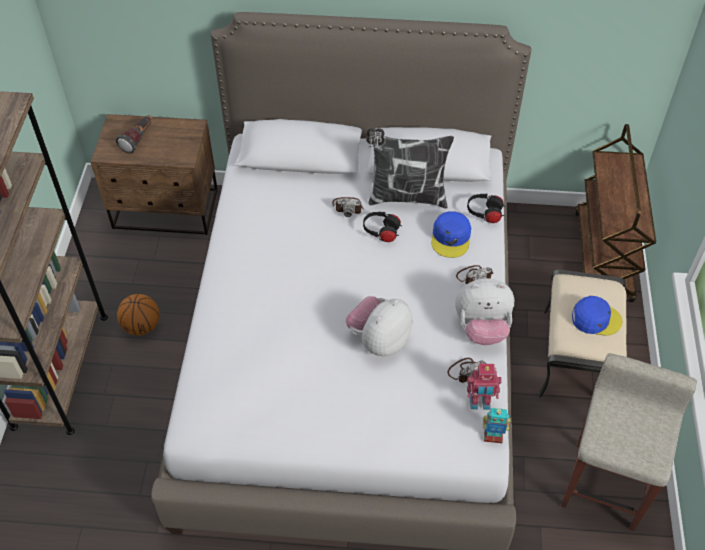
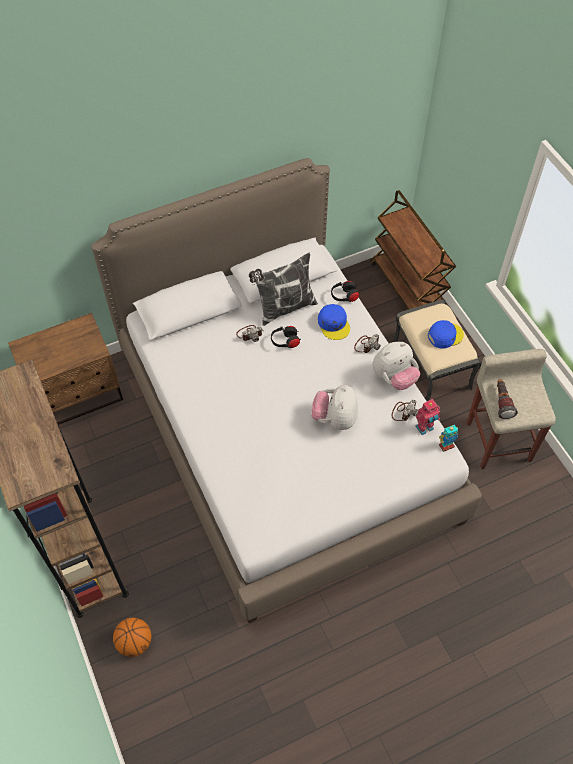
camera: 30 degrees left, 5 degrees up
(139, 139) = (50, 352): flashlight -> flashlight (502, 403)
(141, 326) = (122, 492): basketball -> basketball (134, 642)

